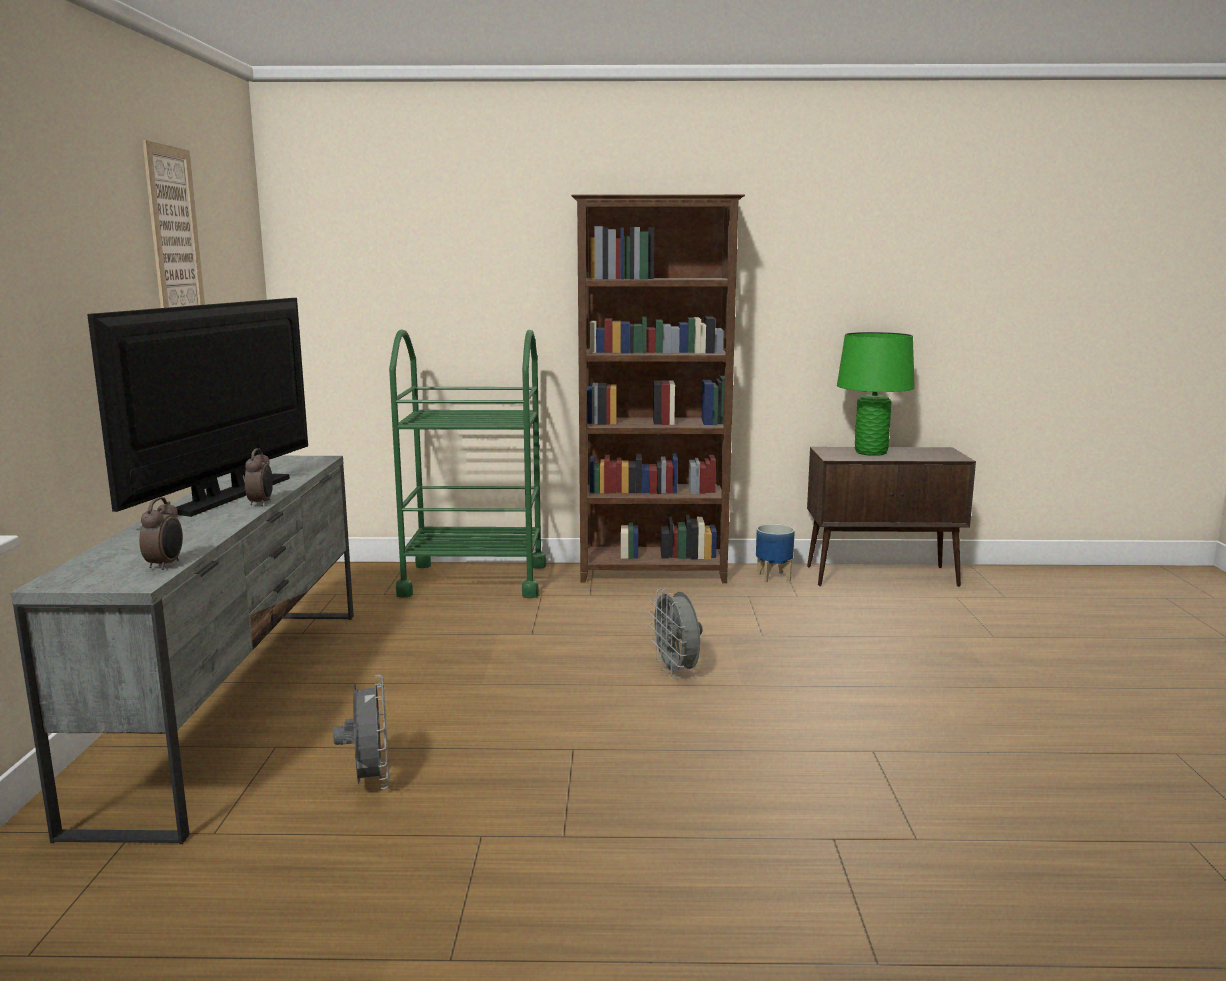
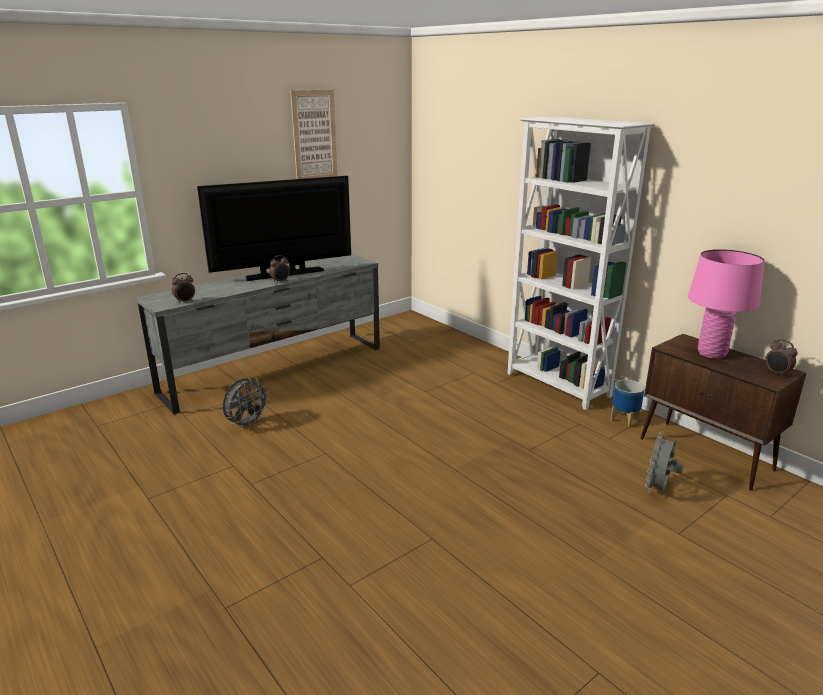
camera: 50 degrees right, 10 degrees up
(474, 580) = (461, 351): green cart -> none
(654, 573) = (557, 385): brown bookcase -> white bookcase
(676, 671) = (441, 444): grey fan -> grey fan (658, 489)
(871, 452) = (712, 353): green table lamp -> pink table lamp
(941, 452) = (777, 373): none -> alarm clock

